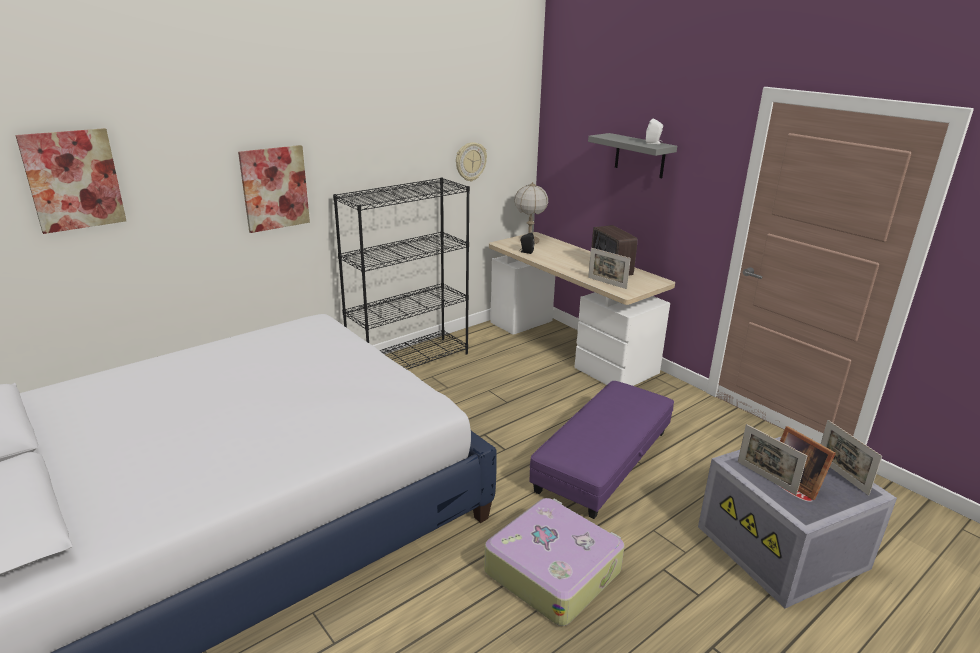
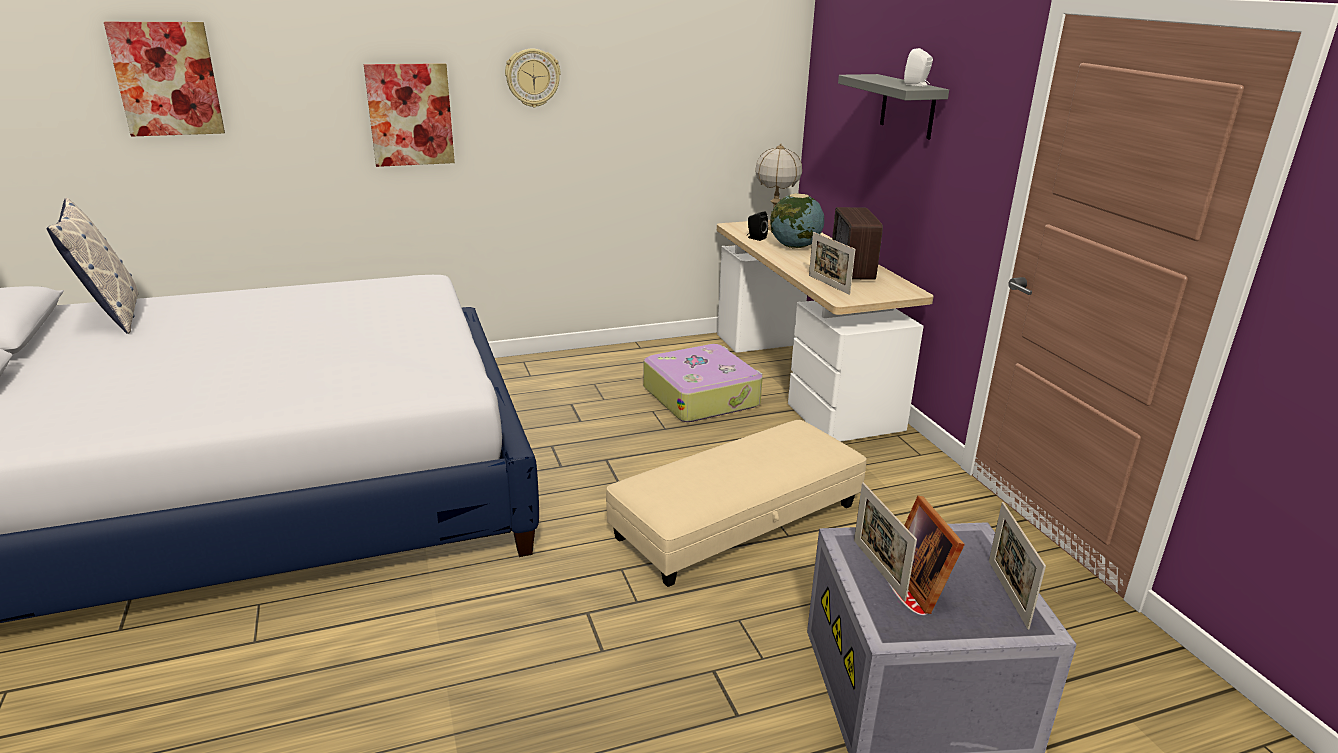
camera: 20 degrees right, 0 degrees up
(77, 398) = (111, 316): none -> pillow
(409, 361) = (581, 363): black bookcase -> none
(470, 161) = (694, 108): wall clock -> wall clock (532, 78)
(552, 570) = (564, 632): suitcase -> suitcase (701, 396)
(558, 255) = (794, 247): none -> globe
(603, 460) = (737, 521): purple ottoman -> beige ottoman

